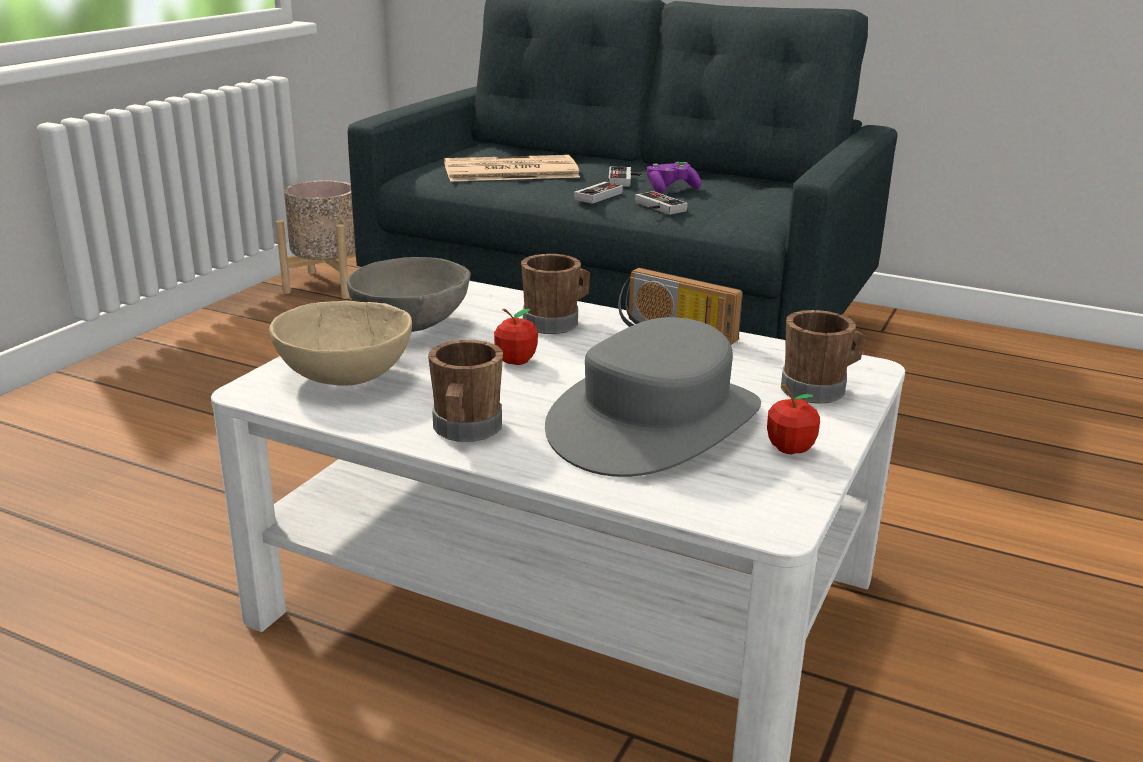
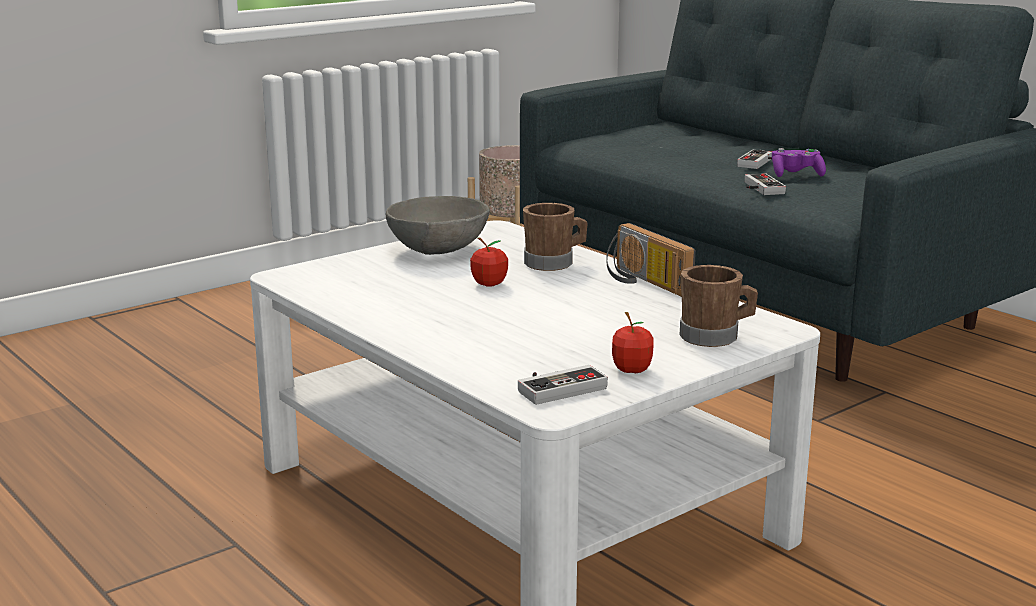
camera: 25 degrees right, 5 degrees down
(343, 377) = (350, 276): beige bowl -> none
(465, 430) = (398, 320): brown mug -> none
(509, 171) = (658, 147): newspaper -> none
(593, 195) = (712, 173): game controller -> game controller (558, 387)
(655, 423) = (546, 337): grey hat -> none

